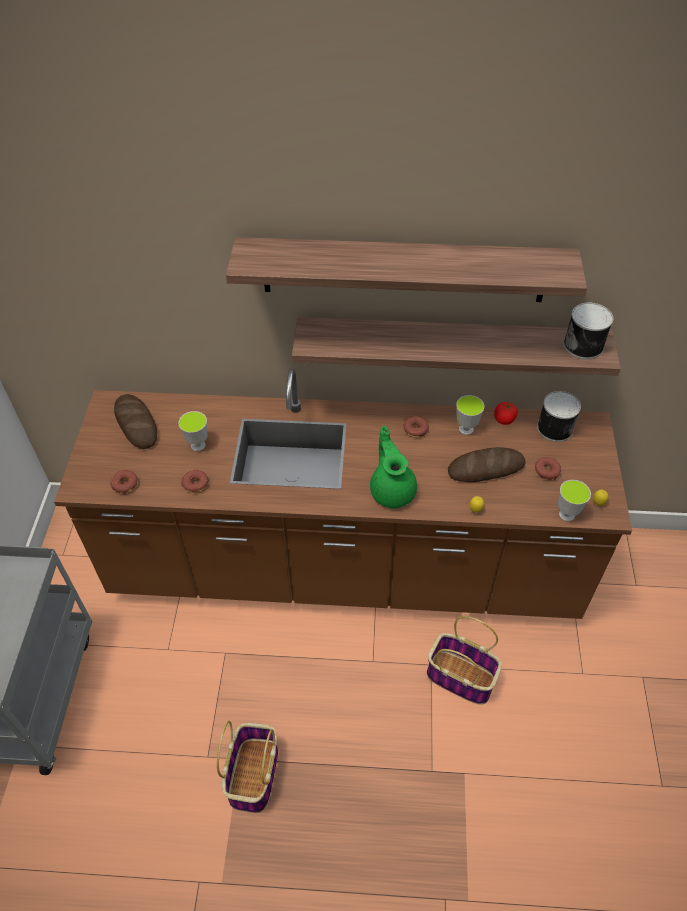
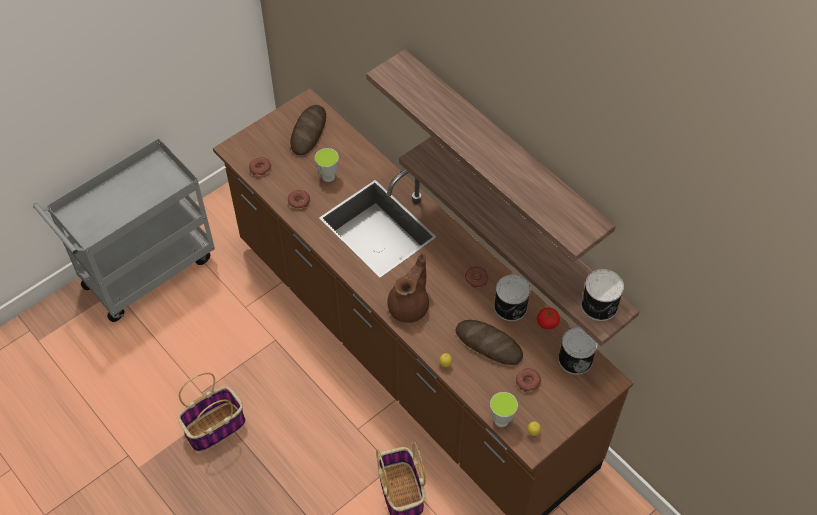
camera: 45 degrees right, 5 degrees up
(392, 490) = (410, 306): green teapot -> brown teapot
(466, 429) = (511, 307): cup -> can

